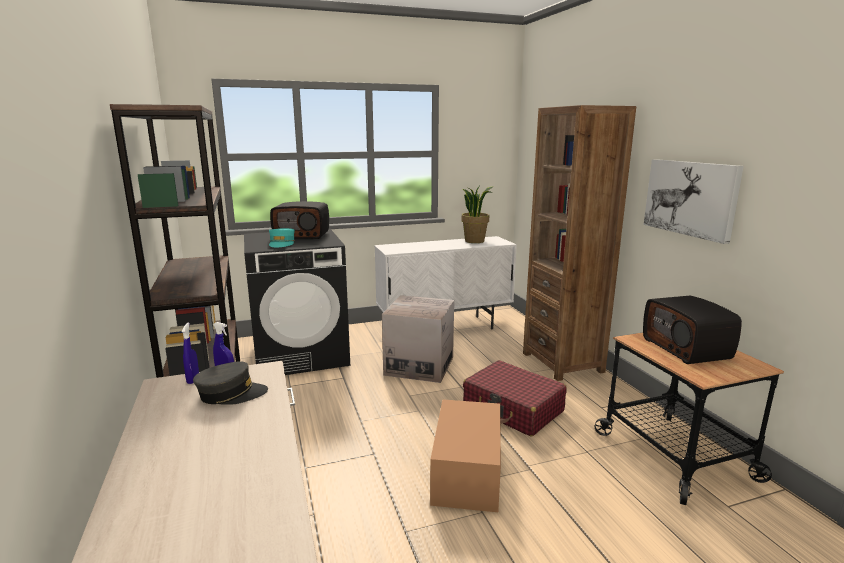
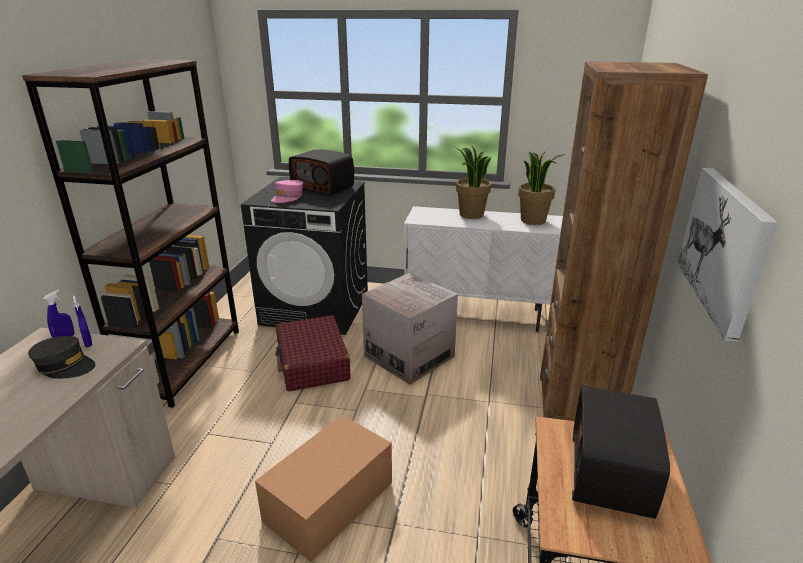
camera: 30 degrees right, 10 degrees up
(282, 243) = (288, 197): turquoise cap -> pink cap
(427, 244) = (471, 214): none -> potted plant
(513, 409) = (452, 446): red suitcase -> red suitcase (312, 363)

